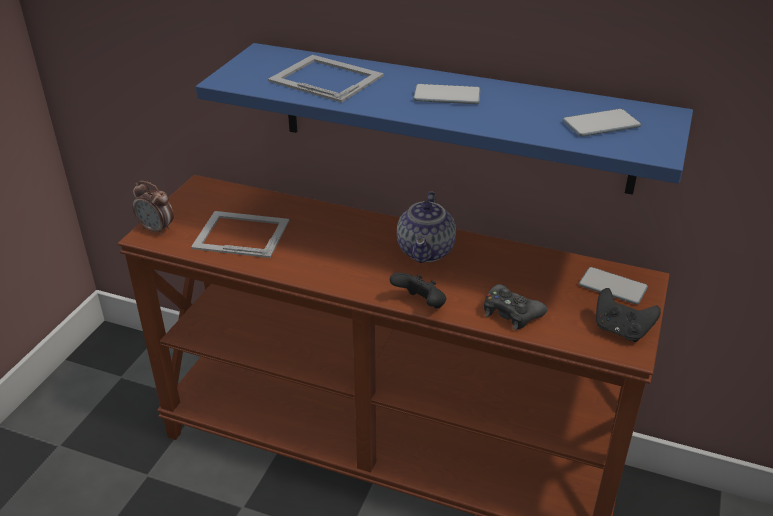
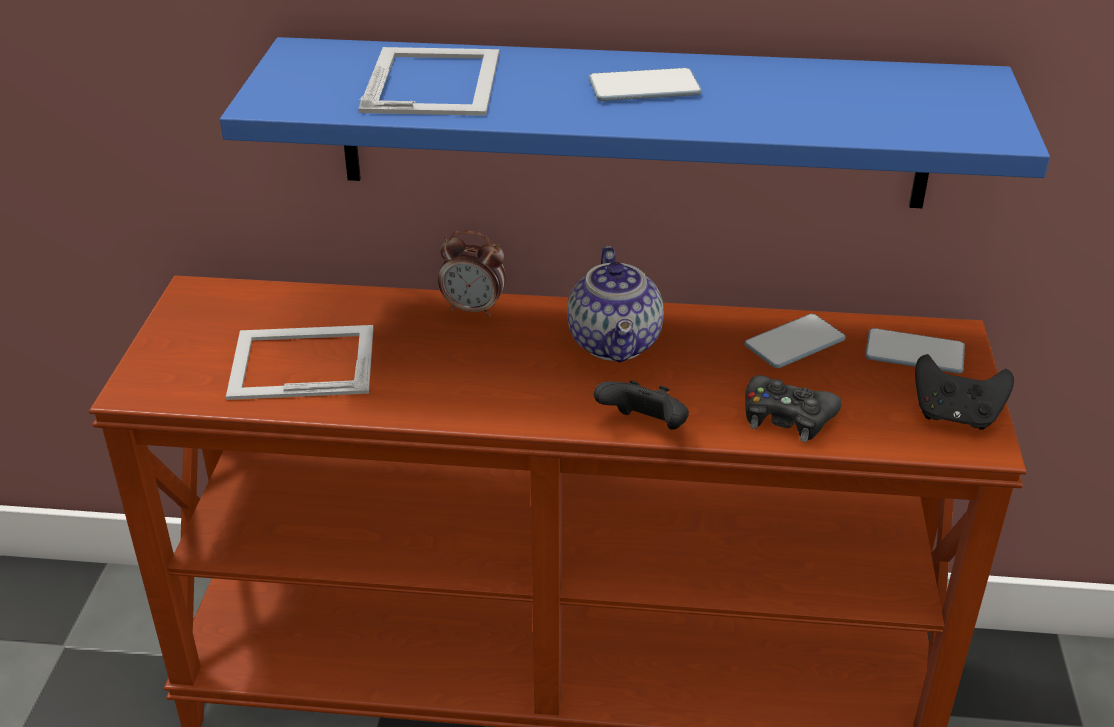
camera: 15 degrees left, 0 degrees up
(157, 229) = (151, 377): alarm clock -> alarm clock (473, 309)
(325, 78) = (434, 80): picture frame -> picture frame turned 75 degrees clockwise
(601, 124) = (898, 104): phone -> phone (794, 343)

